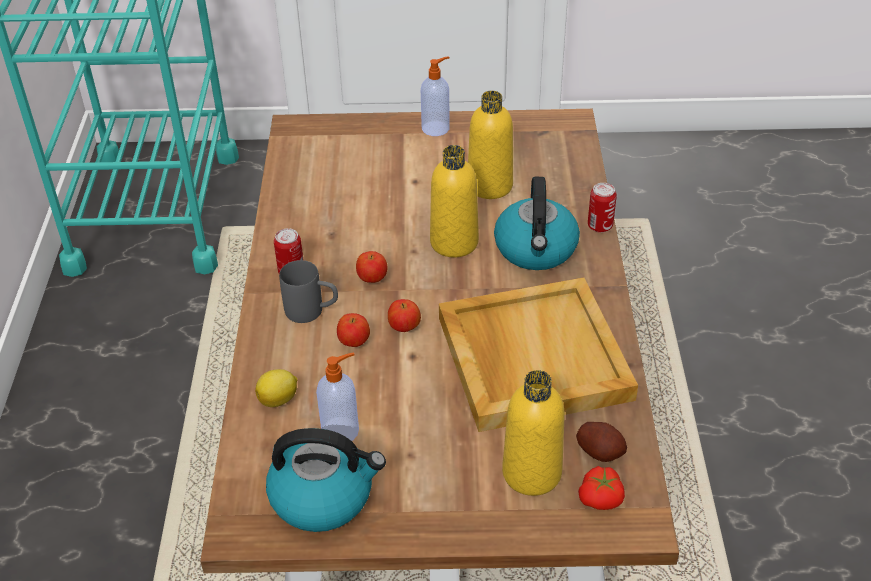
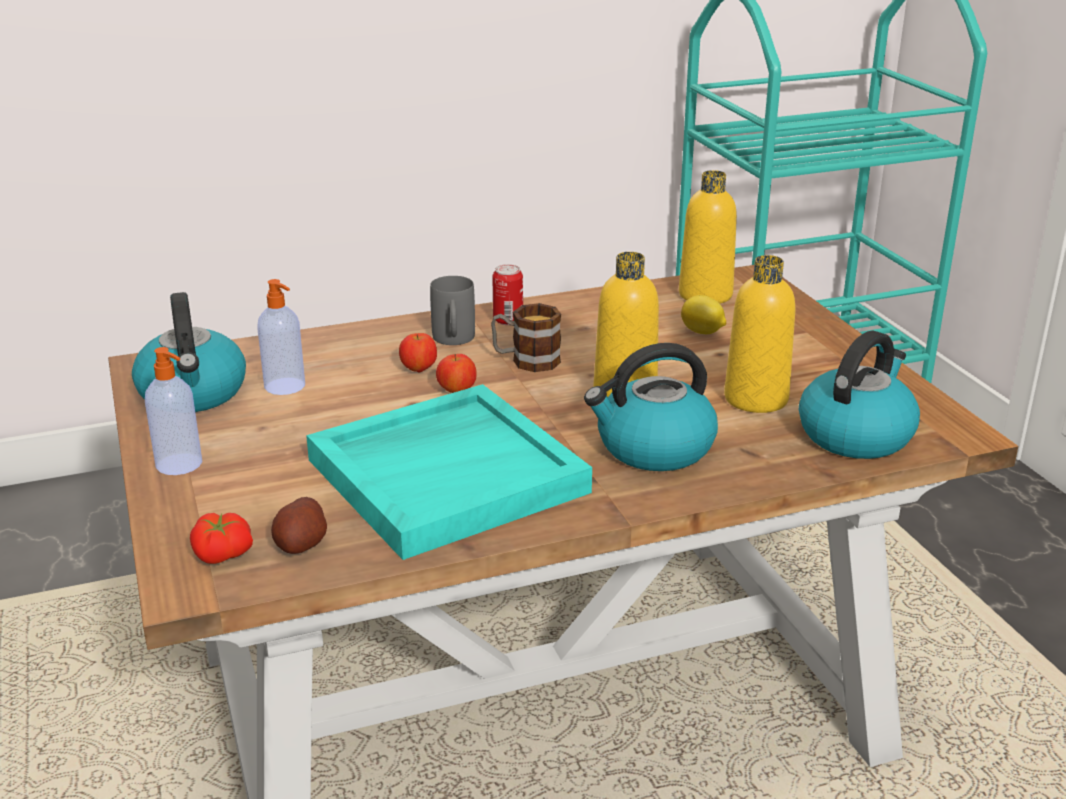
camera: 70 degrees right, 15 degrees down
(279, 399) = (318, 350): lemon -> lemon (702, 332)
(372, 279) = (526, 361): apple -> mug
(436, 128) = (839, 348): soap dispenser -> soap dispenser (180, 464)
(531, 357) = (447, 474): beige tray -> turquoise tray
(531, 473) = (253, 502): yellow bottle -> yellow bottle (705, 295)
(555, 161) = (856, 434): none -> kettle
(600, 226) = (742, 487): can -> none

